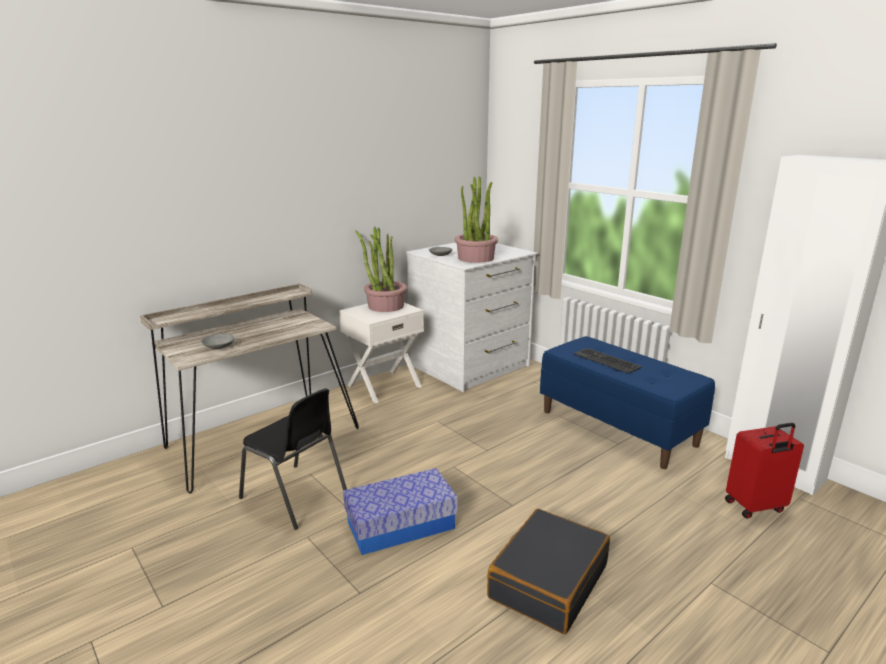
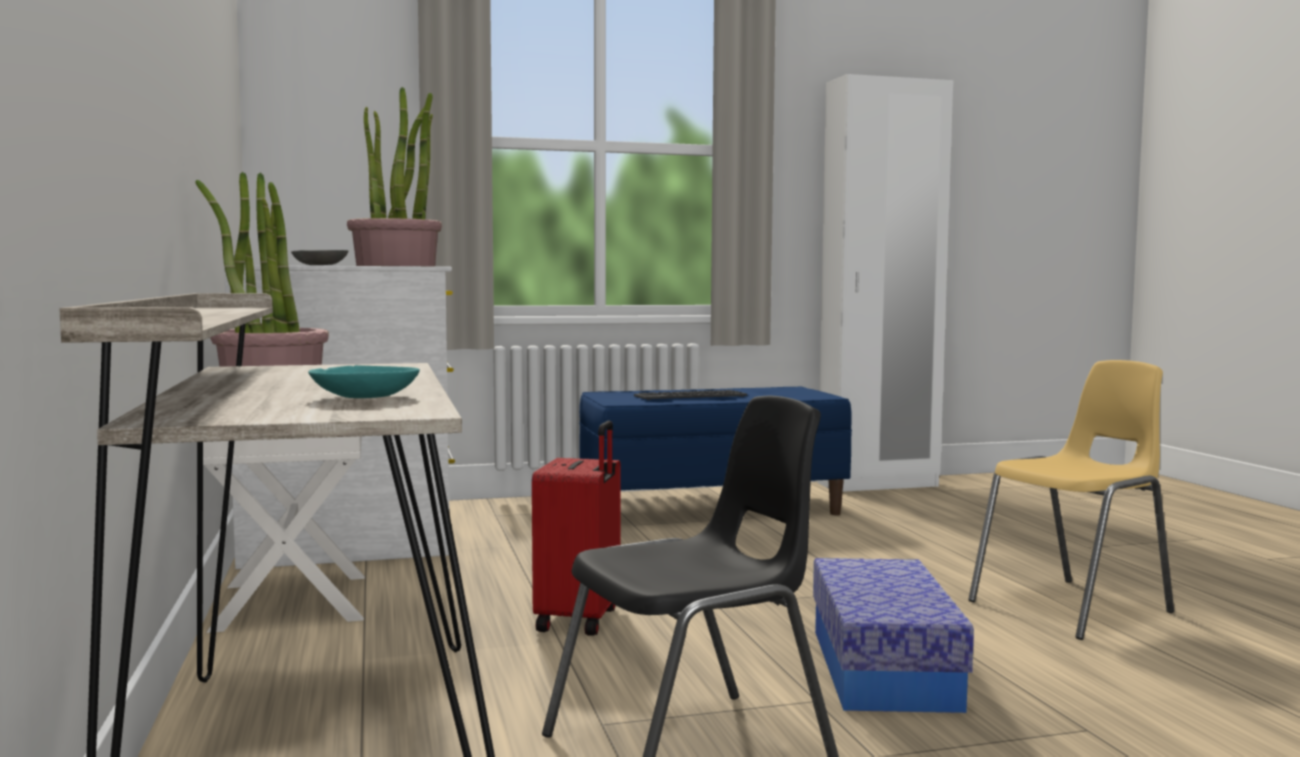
camera: 65 degrees left, 15 degrees down
(219, 346) = (364, 397): grey bowl -> turquoise bowl
(547, 581) = (1073, 607): black suitcase -> yellow chair
(755, 507) = (949, 505): red suitcase -> red suitcase (580, 619)

